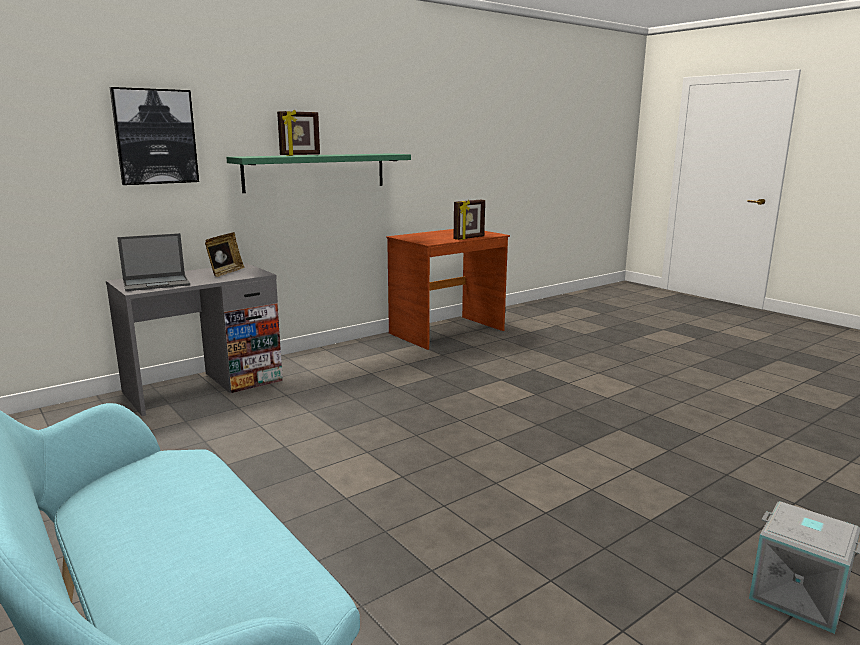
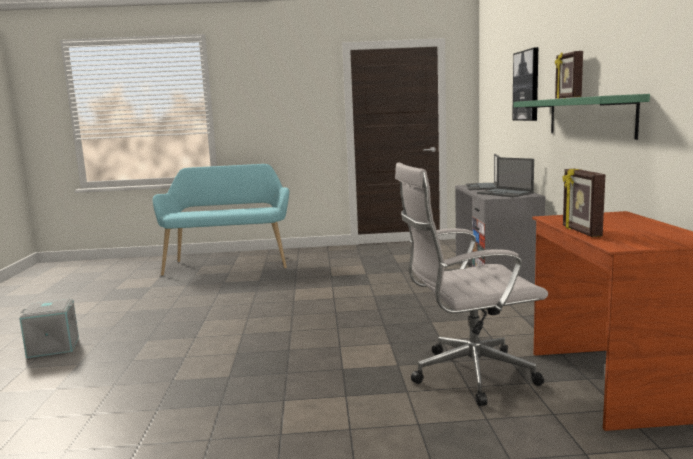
camera: 125 degrees right, 5 degrees down
(225, 272) = (505, 193): picture frame -> laptop
(486, 359) = (467, 375): none -> white office chair

